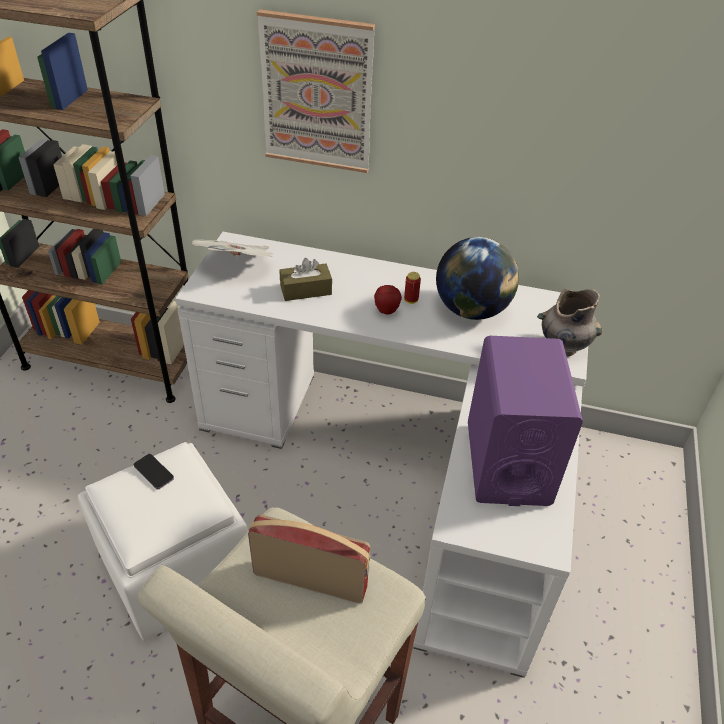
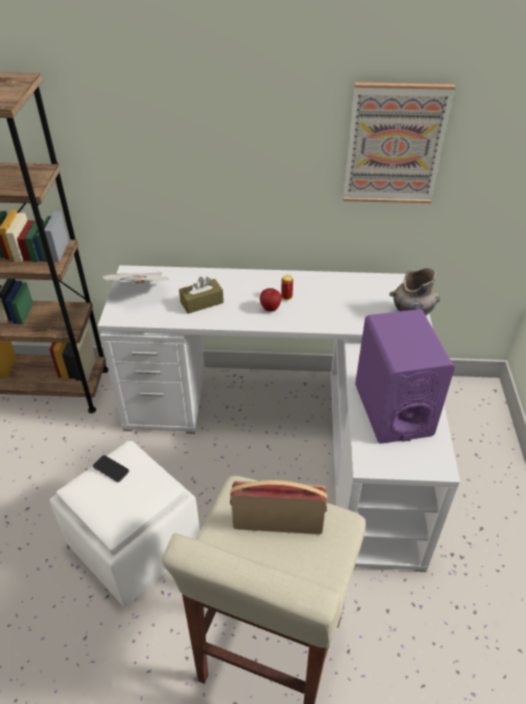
camera: 10 degrees left, 0 degrees up
(317, 93) = (190, 144): picture -> picture (394, 145)
(471, 310) = (335, 298): globe -> none

